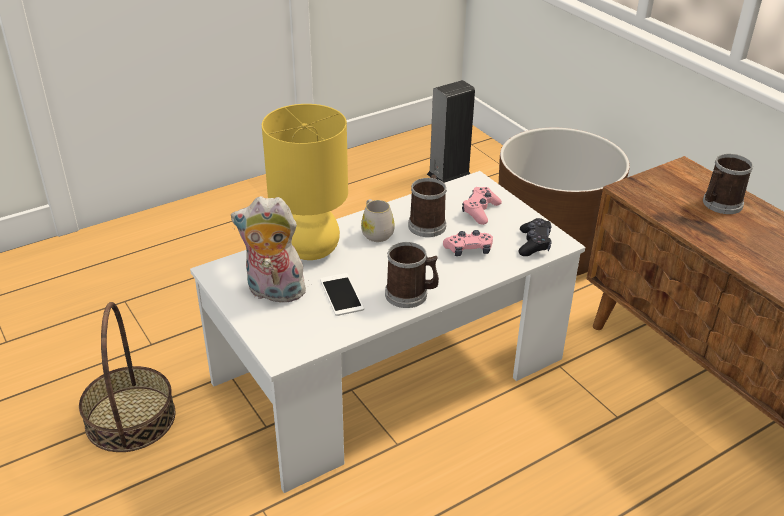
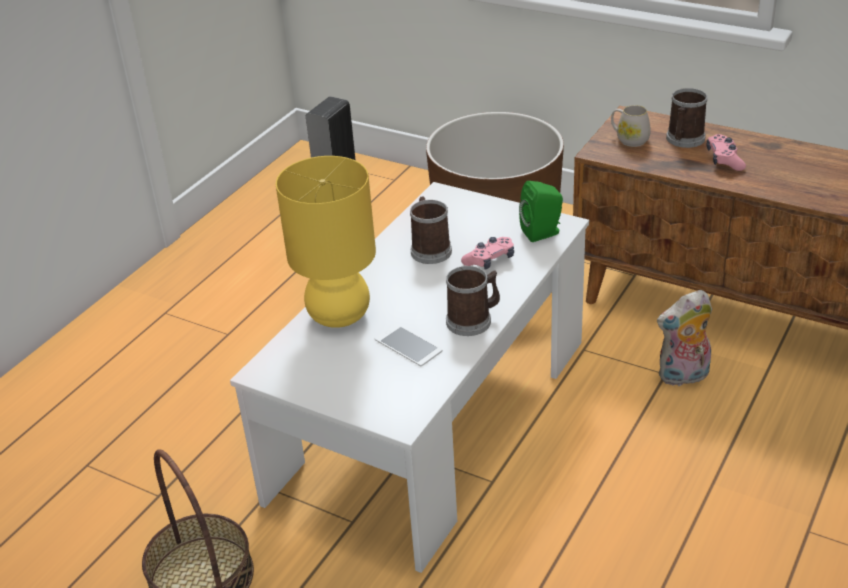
camera: 25 degrees left, 0 degrees up
(273, 293) = (340, 370): plush toy -> plush toy (683, 377)
(375, 232) = (387, 275): white mug -> white mug (629, 139)
(480, 211) = (468, 220): pink game controller -> pink game controller (724, 159)
(534, 244) = (543, 233): black game controller -> green speaker

